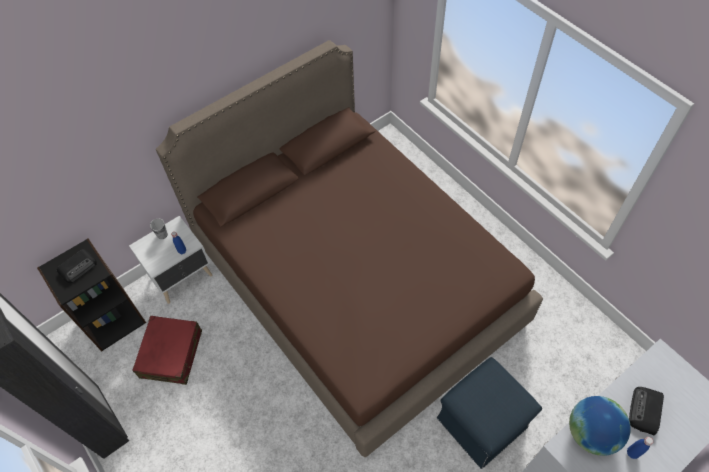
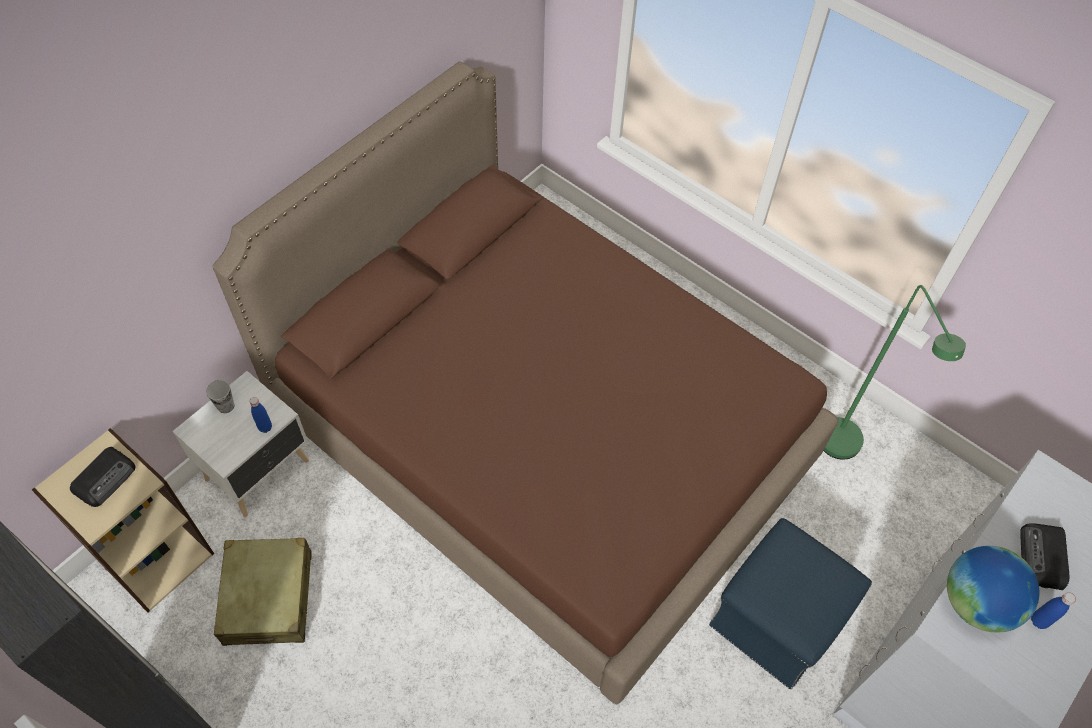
camera: 15 degrees left, 0 degrees up
(113, 319) = (156, 556): black bookcase -> beige bookcase
(172, 354) = (269, 597): red suitcase -> beige suitcase
(552, 320) = (845, 451): none -> green floor lamp

